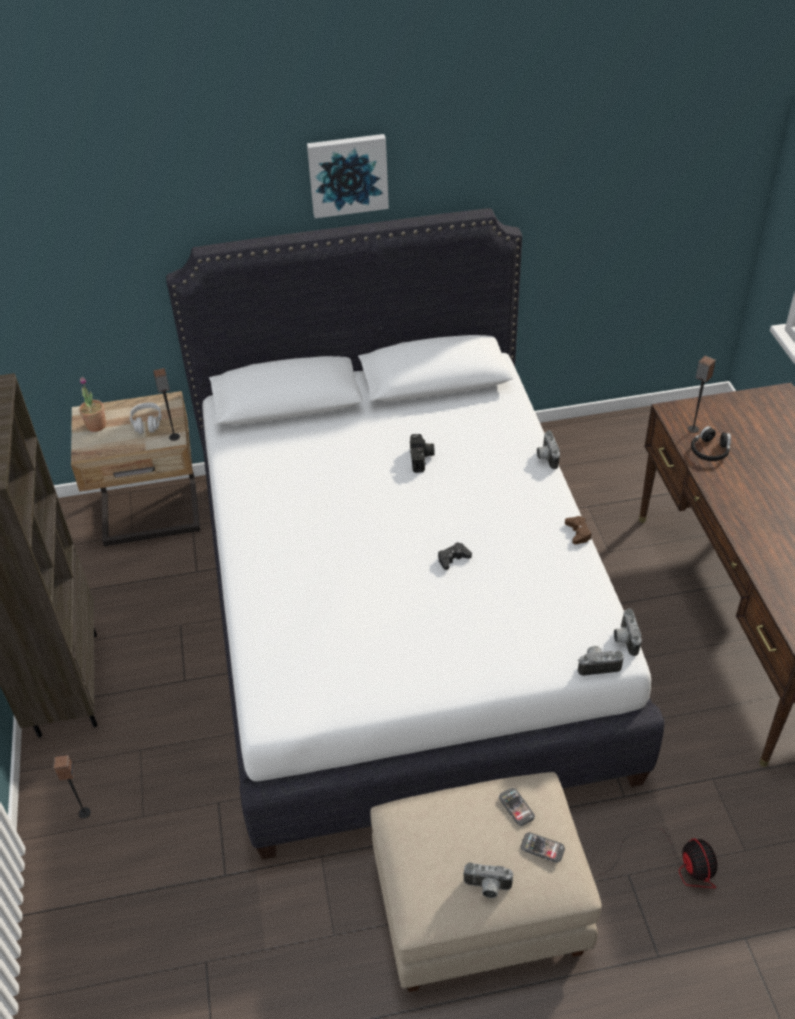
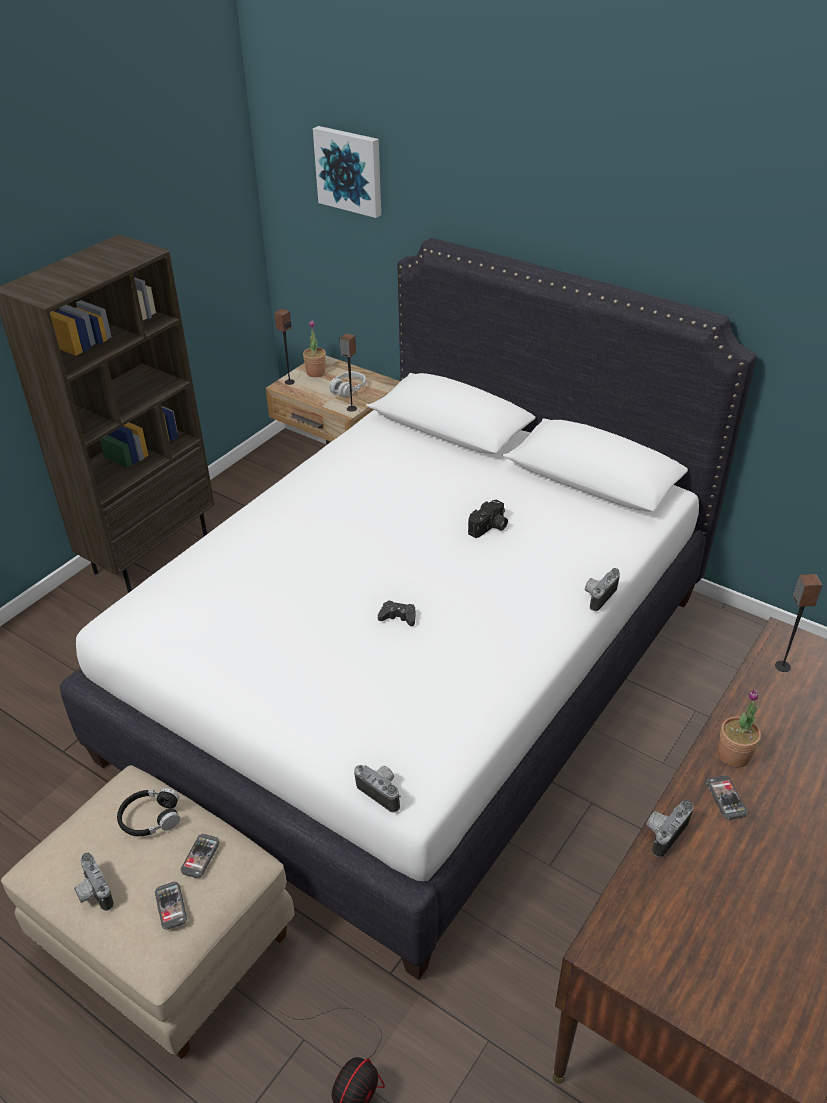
camera: 45 degrees right, 5 degrees down
(84, 813) = (52, 639): speaker -> speaker (289, 382)
(348, 174) = (587, 217): picture -> picture (350, 170)
(578, 533) = (533, 675): brown game controller -> none
(624, 639) = (437, 791): camera -> camera (663, 833)
(710, 450) = (772, 697): black headphones -> black headphones (150, 818)
(734, 496) = (733, 755): none -> potted plant
(759, 522) = (726, 798): none -> phone

